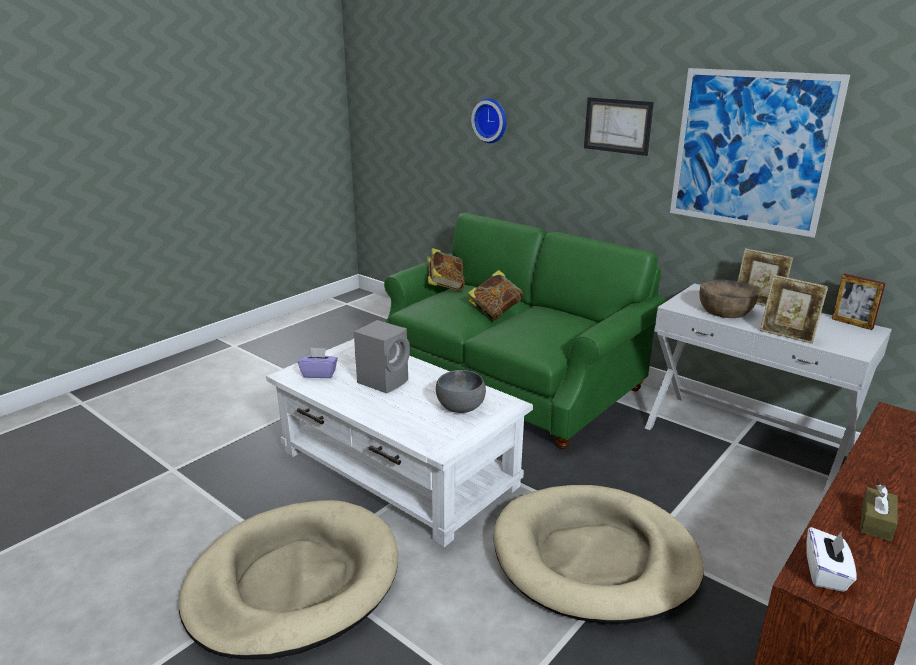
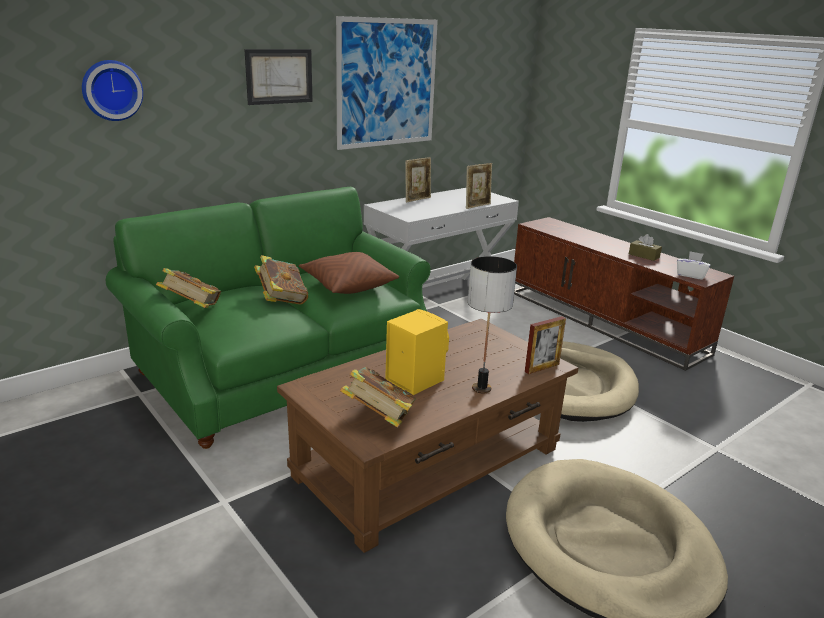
camera: 80 degrees left, 0 degrees up
(319, 374) = (378, 419): purple tissue box -> book
(377, 411) = (481, 389): none -> table lamp
(384, 381) = (414, 379): grey speaker -> yellow speaker
(398, 469) = (429, 462): white coffee table -> brown coffee table
(461, 406) = (480, 347): grey bowl -> none
(537, 327) = (347, 285): none -> brown pillow
(725, 310) = (425, 208): brown bowl -> none
(852, 323) = (462, 190): picture frame -> picture frame (542, 368)

